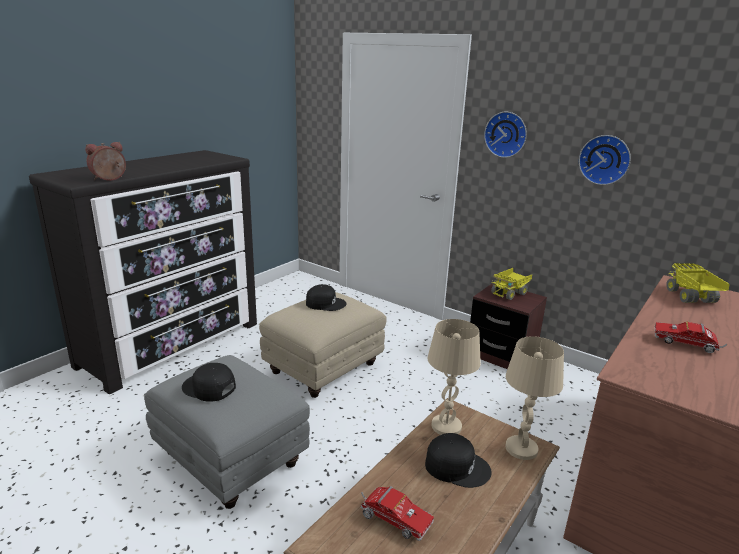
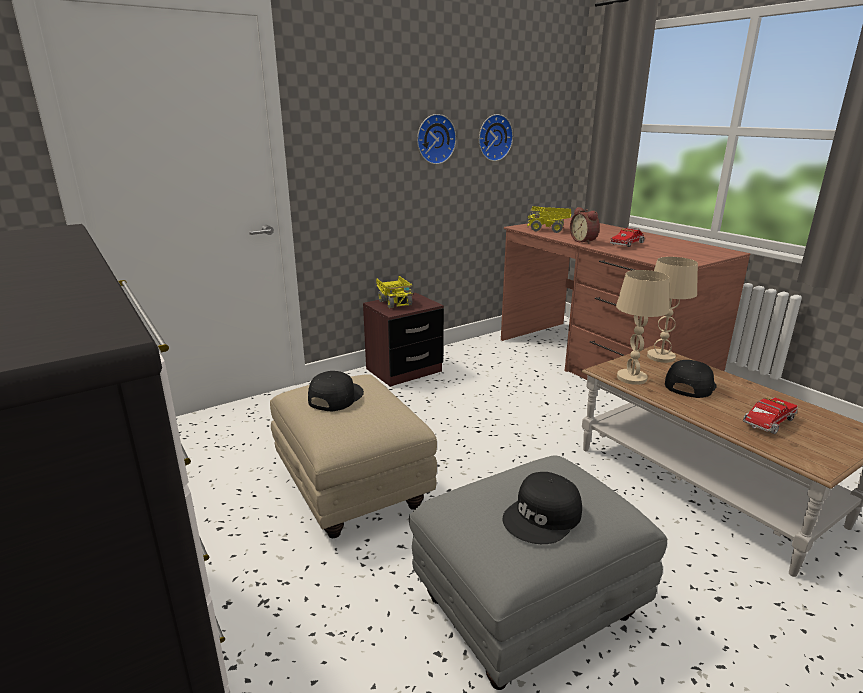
camera: 70 degrees left, 0 degrees up
(109, 179) = (104, 306): alarm clock -> alarm clock (584, 241)
(506, 134) = (340, 128): wall clock -> wall clock (493, 137)

